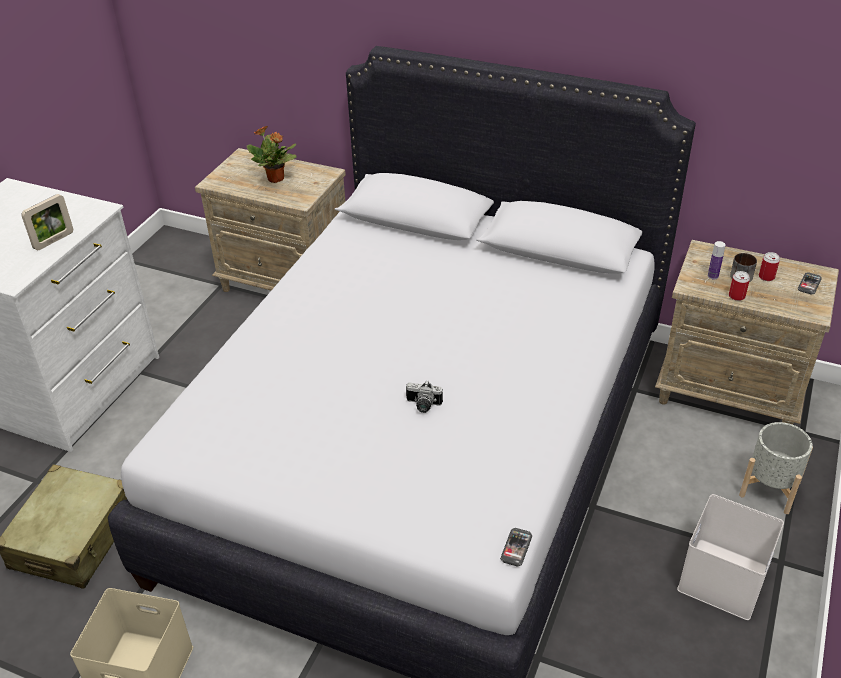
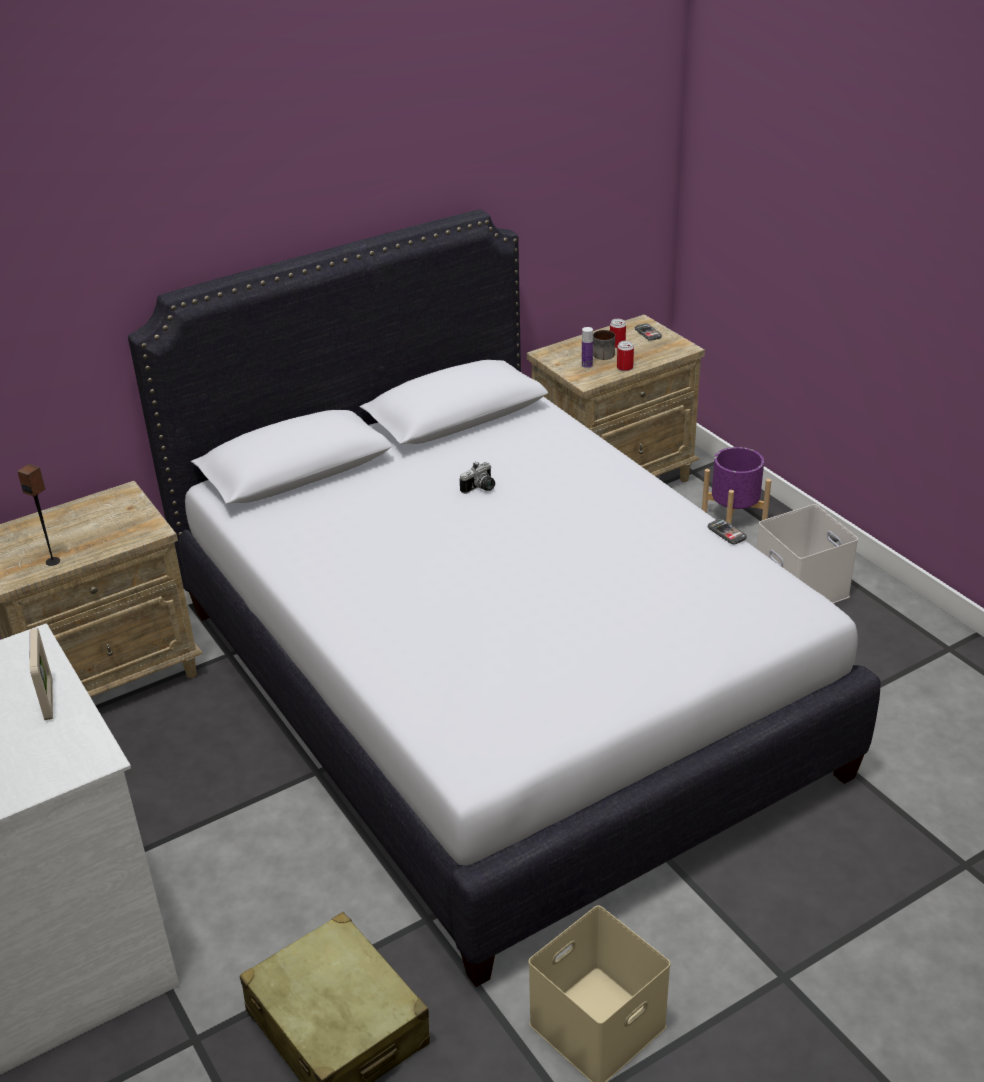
camera: 55 degrees left, 5 degrees down
(240, 186) = (53, 561): none -> speaker
(276, 179) = (79, 531): potted plant -> none
(423, 405) = (589, 575): camera -> camera (480, 488)
(516, 548) = (811, 594): phone -> phone (726, 533)
(770, 488) = (733, 517): grey planter -> purple planter

